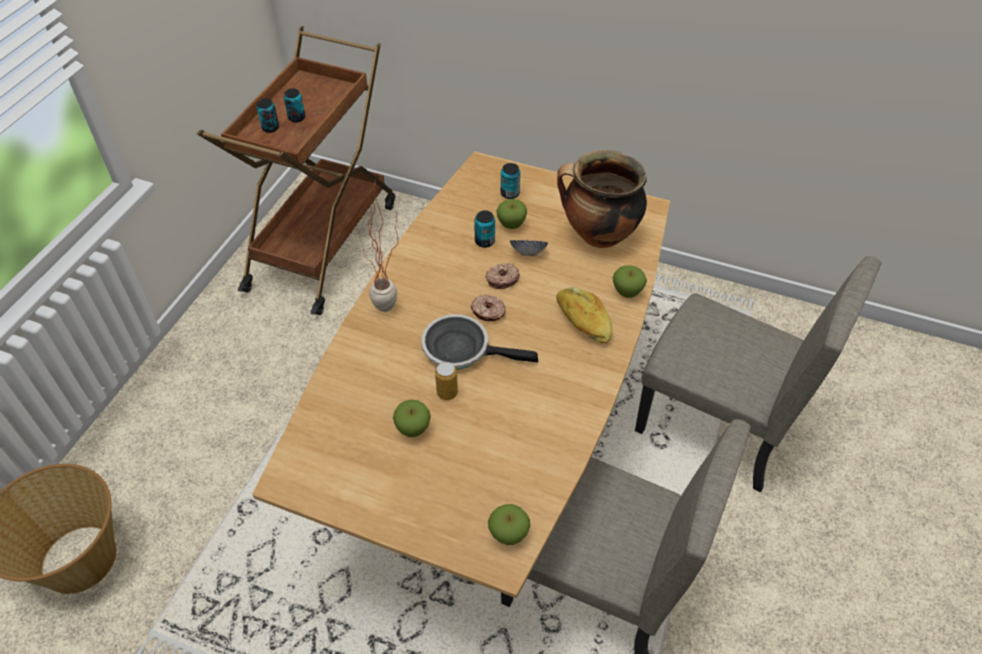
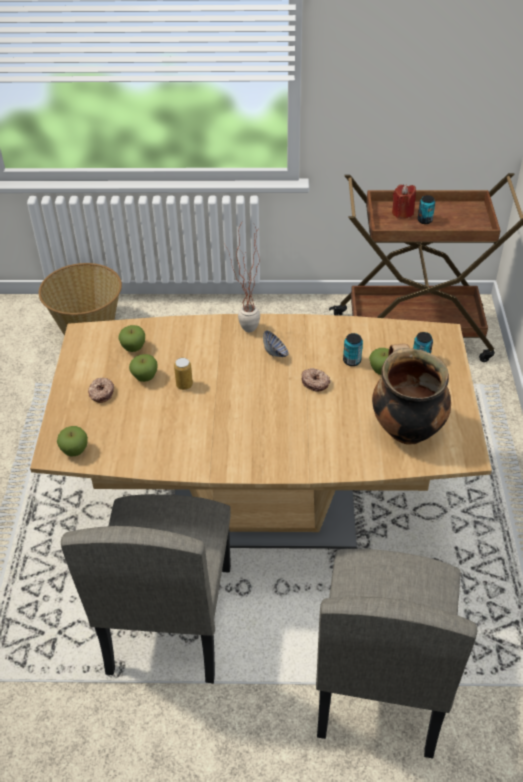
camera: 70 degrees right, 5 degrees down
(270, 128) = (402, 213): can -> red candle
(462, 349) = (229, 381): frying pan -> none
(488, 312) = (274, 384): donut -> donut (101, 393)
(528, 253) = (354, 390): bowl -> bowl (275, 353)
(583, 322) = (295, 443): bread -> none
(627, 292) = (346, 464): apple -> apple (133, 348)

